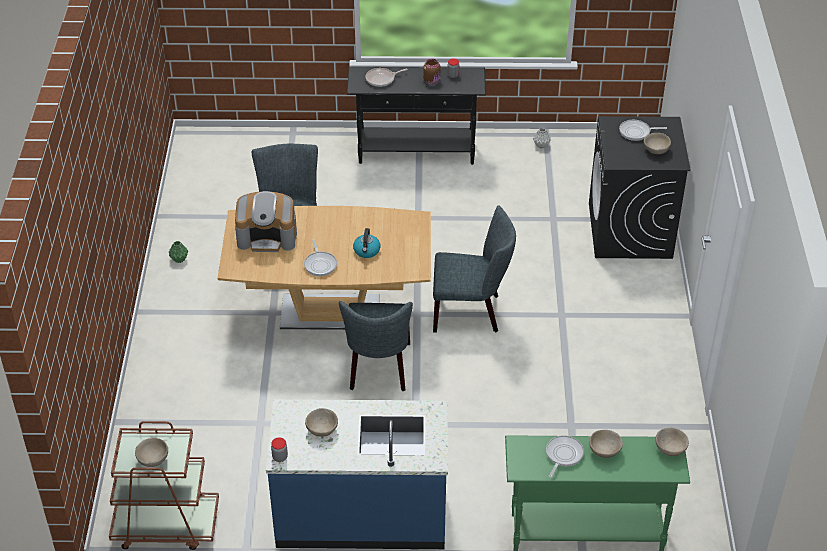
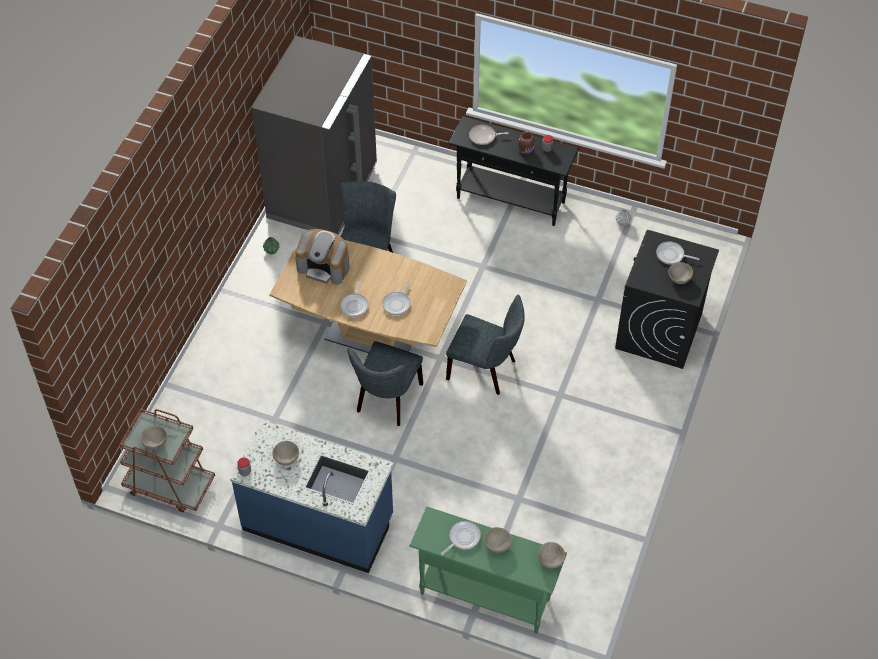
camera: 20 degrees right, 10 degrees up
(211, 191) = (323, 192): none -> grey fridge
(367, 251) = (397, 303): kettle -> frying pan

